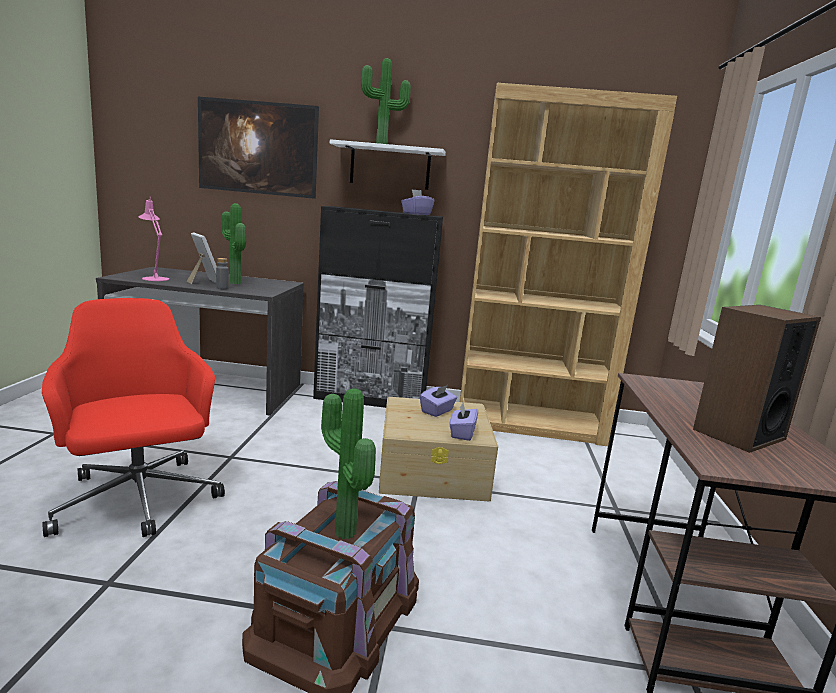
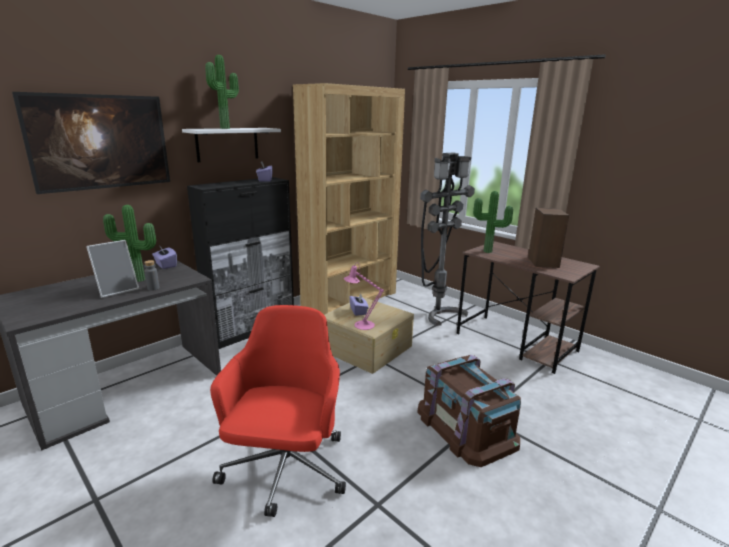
camera: 50 degrees left, 5 degrees up
(138, 501) = (285, 470): red office chair -> red office chair turned 90 degrees clockwise
(154, 278) = (61, 306): pink table lamp -> pink table lamp (361, 325)
(204, 282) = (117, 290): picture frame -> picture frame turned 135 degrees clockwise
(341, 534) = (470, 383): potted plant -> potted plant (488, 252)
(462, 433) = (392, 316): purple tissue box -> purple tissue box (165, 265)
(622, 497) = (439, 313): none -> grey floor lamp

